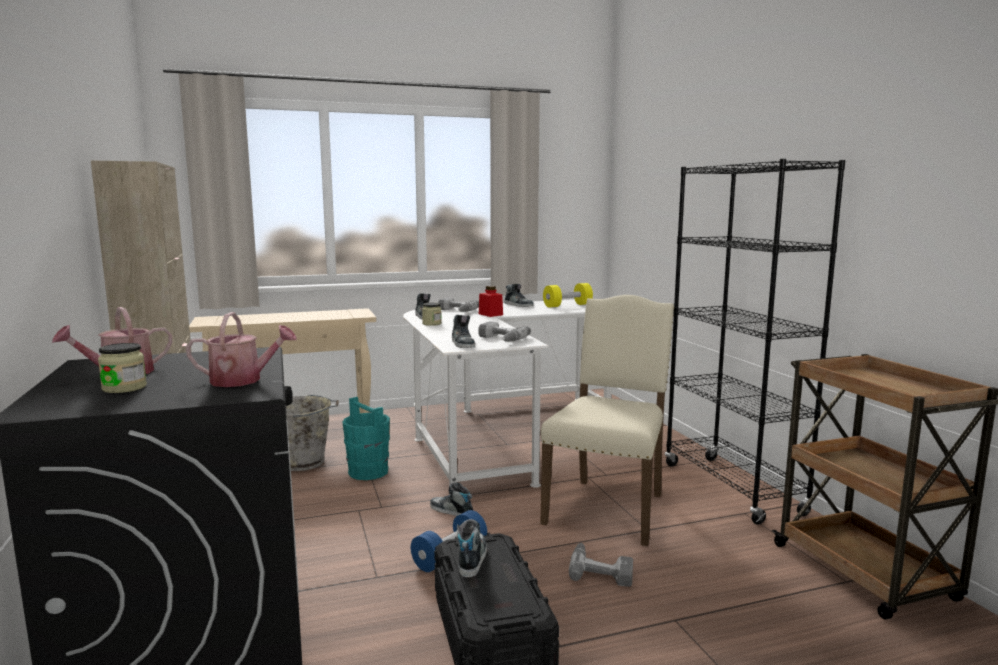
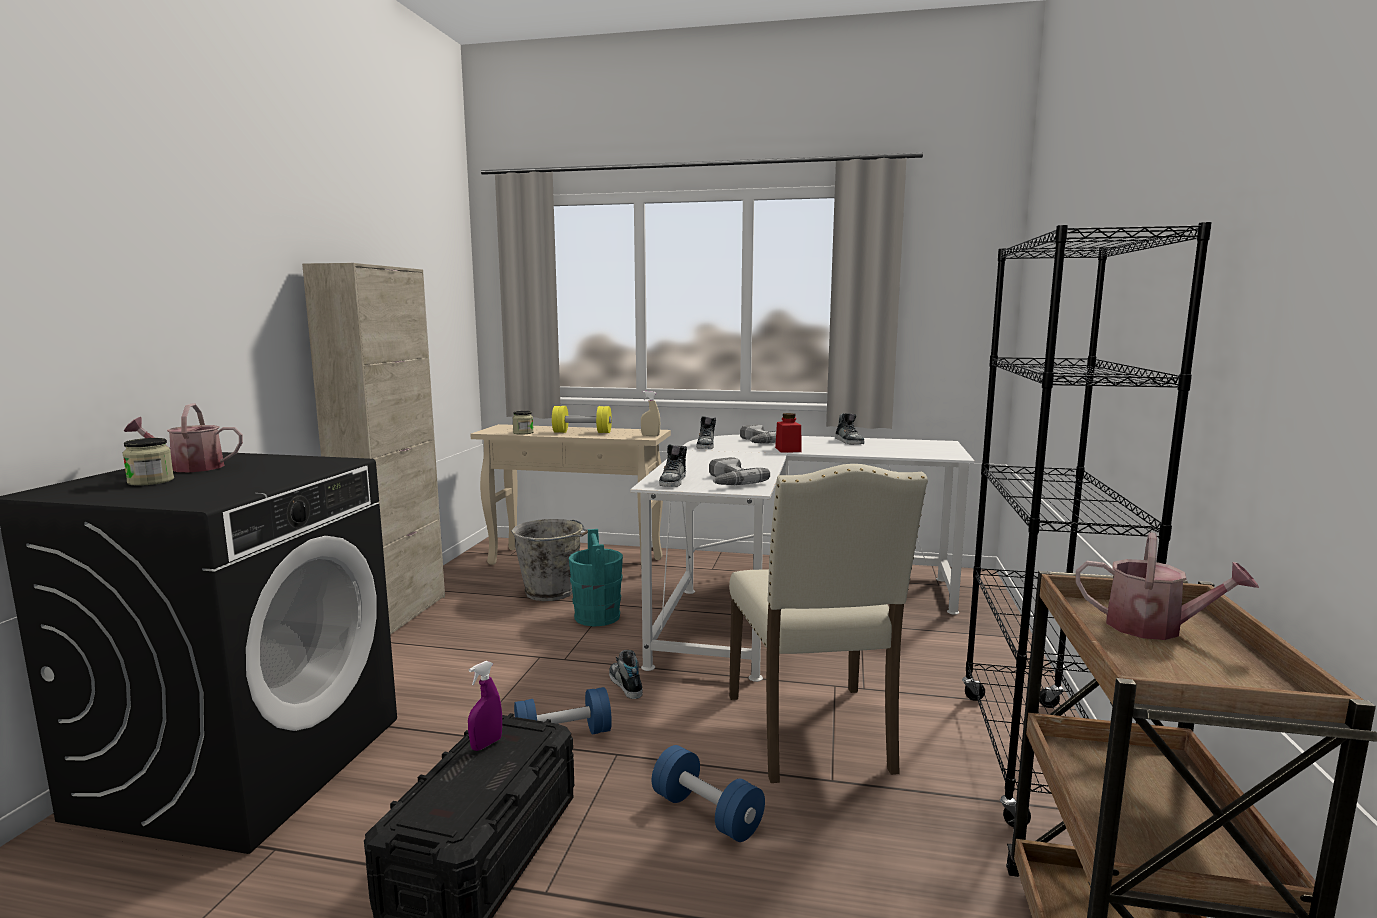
camera: 30 degrees right, 0 degrees up
(243, 380) = (238, 488): watering can -> watering can (1154, 628)
(364, 314) = (650, 435): none -> beige spray bottle
(431, 324) = (695, 454): jar -> jar (523, 433)
(471, 558) = (486, 744): shoe -> purple spray bottle
(567, 305) = (913, 448): yellow dumbbell -> yellow dumbbell (582, 432)
(601, 570) = (706, 814): power drill -> blue dumbbell
(608, 508) = (813, 734): beige chair -> beige chair turned 120 degrees clockwise

